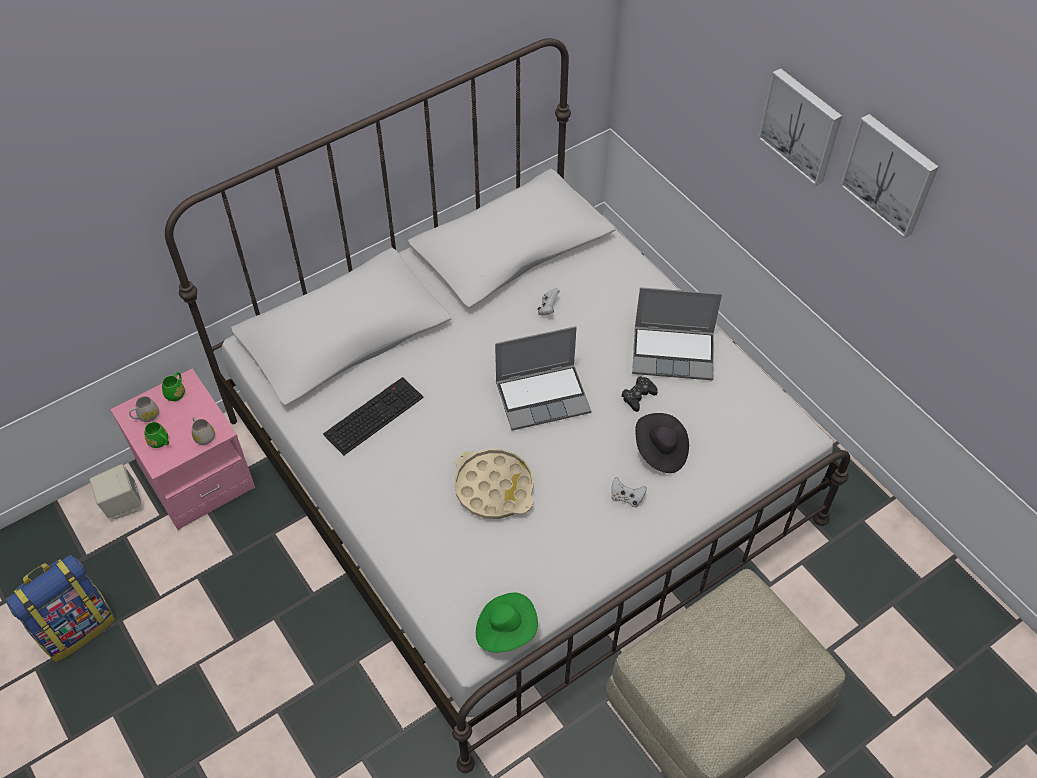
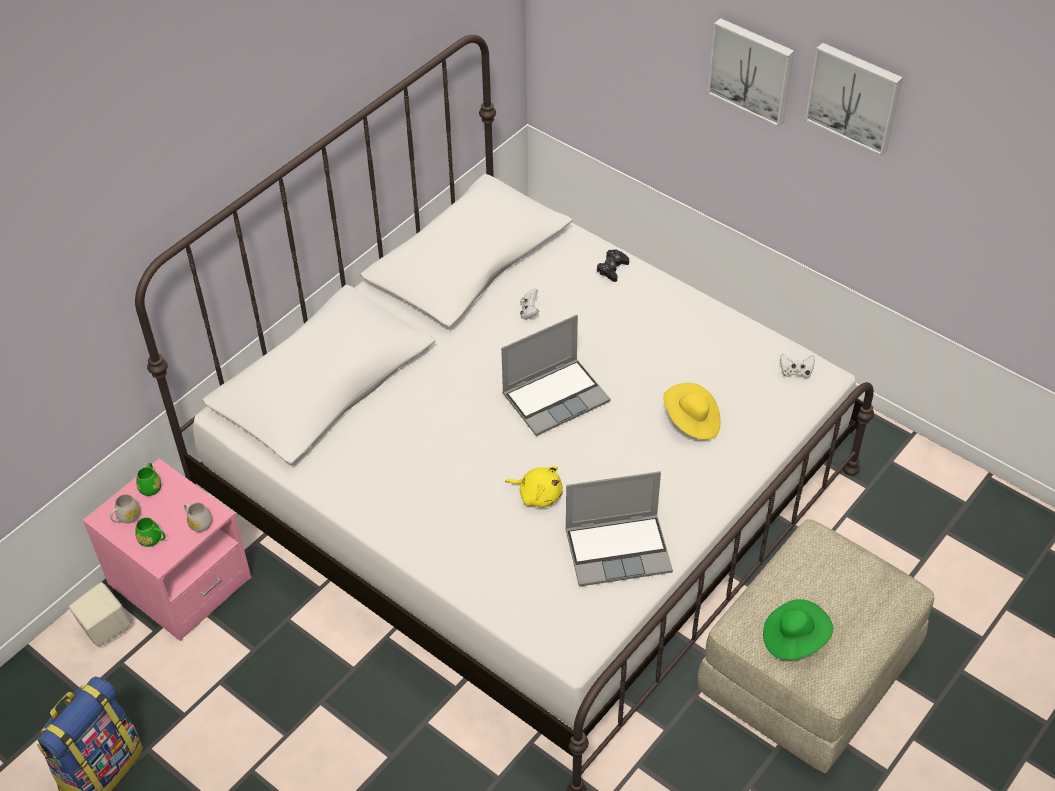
camera: 15 degrees left, 5 degrees down
(374, 414) = (386, 453): keyboard -> none
(494, 488) = (538, 494): beige tray -> yellow plush toy
(506, 629) = (599, 624): green hat -> green hat (794, 639)
(626, 498) = (674, 473): white game controller -> white game controller (795, 372)
(638, 396) = (651, 375): black game controller -> black game controller (612, 268)
(660, 451) = (692, 422): black hat -> yellow hat
(674, 353) = (672, 327): laptop -> laptop (619, 550)

